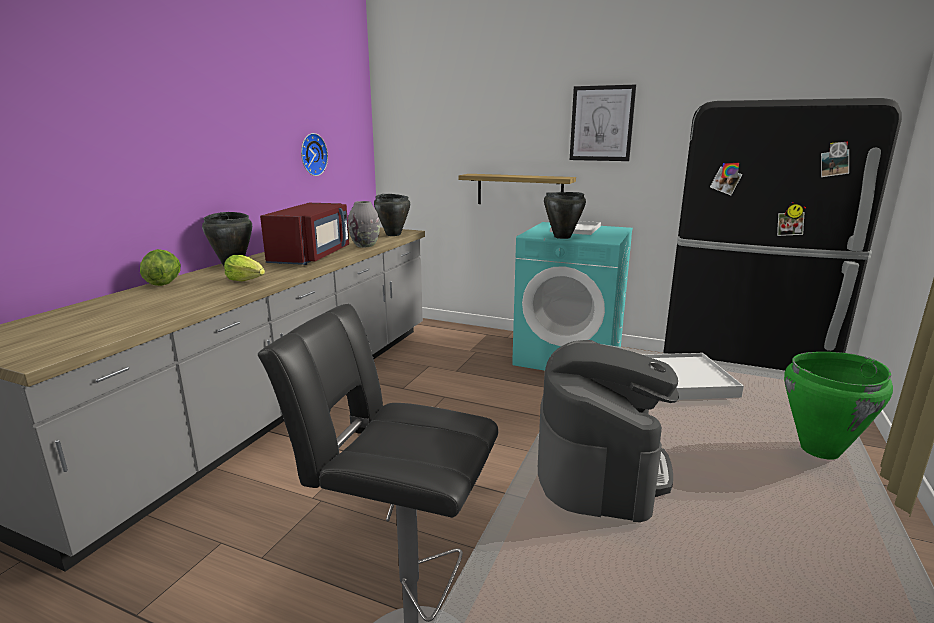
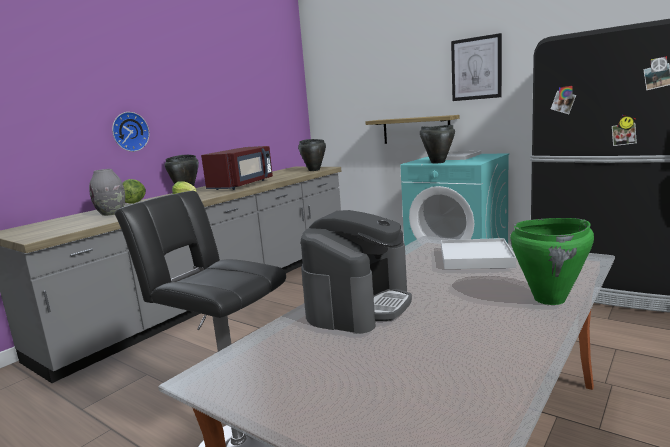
camera: 15 degrees right, 5 degrees down
(311, 154) = (253, 113): wall clock -> wall clock (129, 131)
(365, 245) = (286, 177): grey vase -> grey vase (112, 213)

